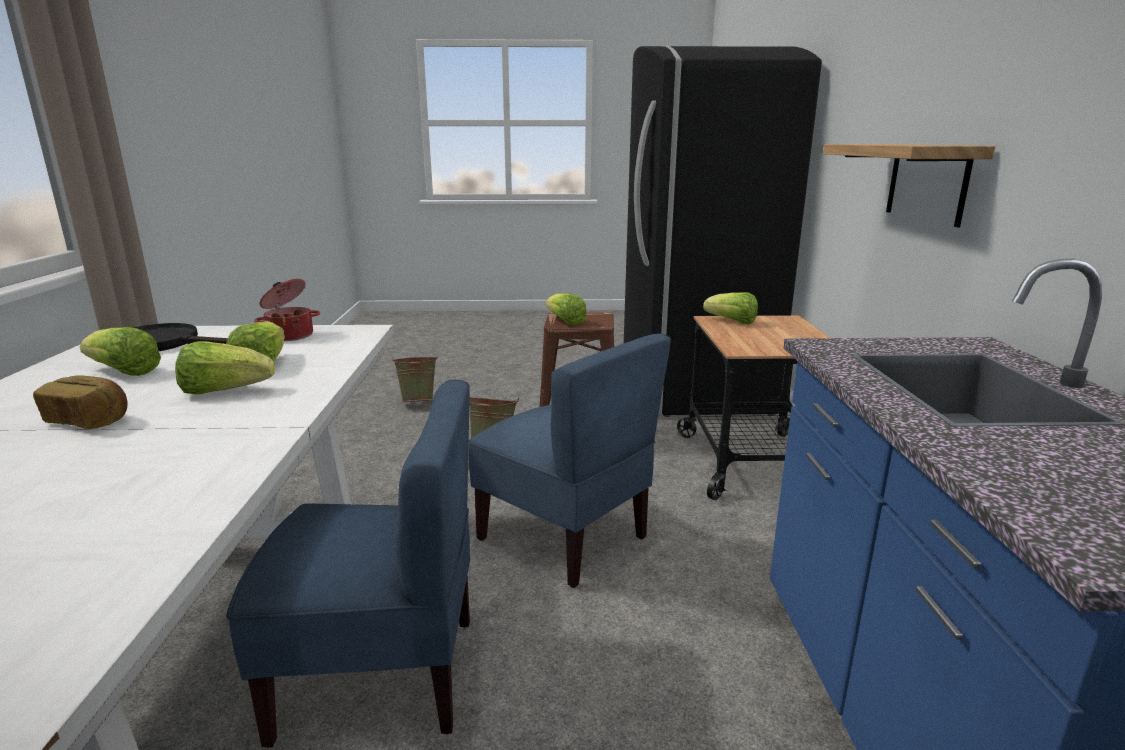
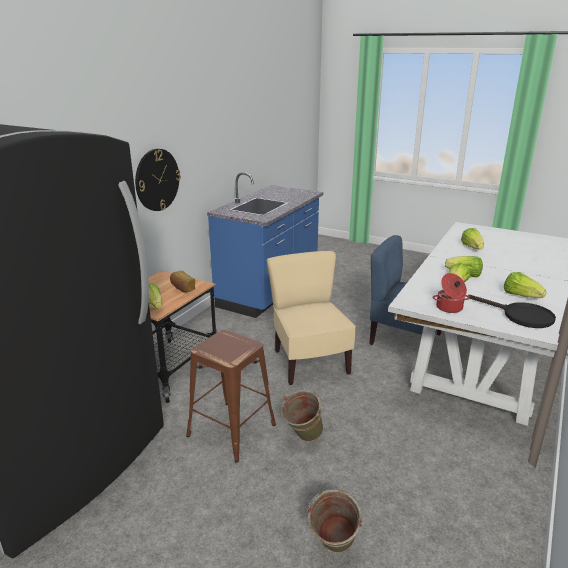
camera: 150 degrees left, 5 degrees up
(89, 421) = (506, 271): bread -> bread (182, 288)
(564, 537) = (309, 362): blue chair -> beige chair
(565, 322) = (241, 347): lettuce -> lettuce (472, 248)
(927, 182) = (157, 180): shelf -> wall clock

